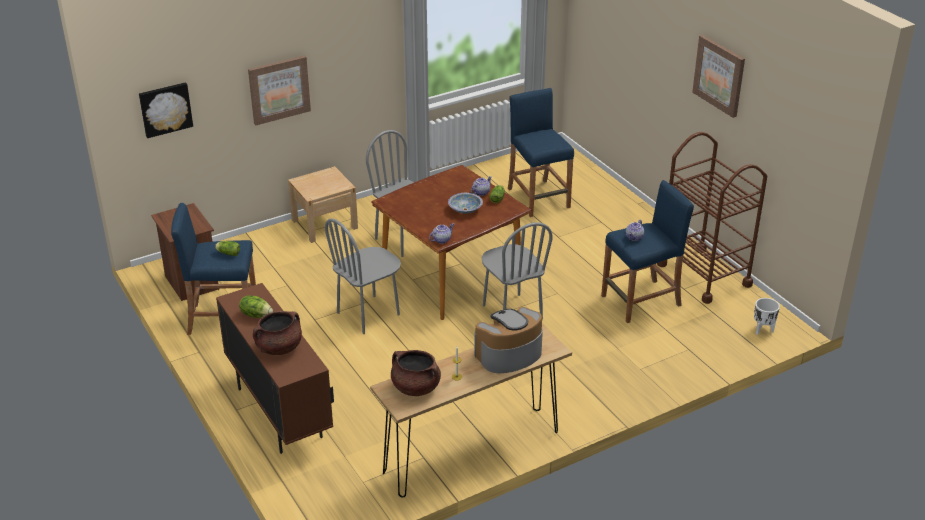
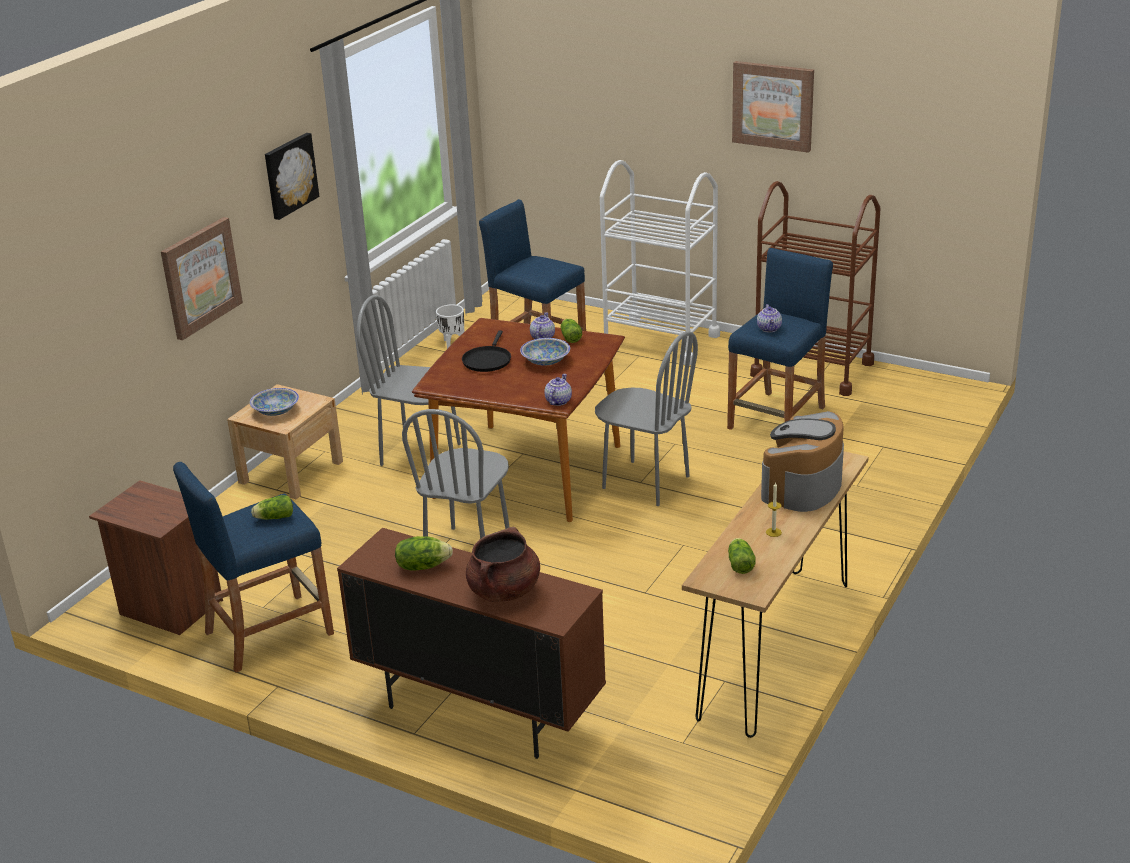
camera: 30 degrees left, 5 degrees down
(165, 109) = (66, 339): picture -> picture (289, 175)
(317, 184) = (276, 411): none -> bowl
(415, 387) = (740, 563): brown cooking pot -> lettuce
(433, 196) = (487, 360): none -> black frying pan
(626, 216) = (660, 341): none -> white cart
(763, 329) = (934, 400): white planter -> white planter (452, 343)

